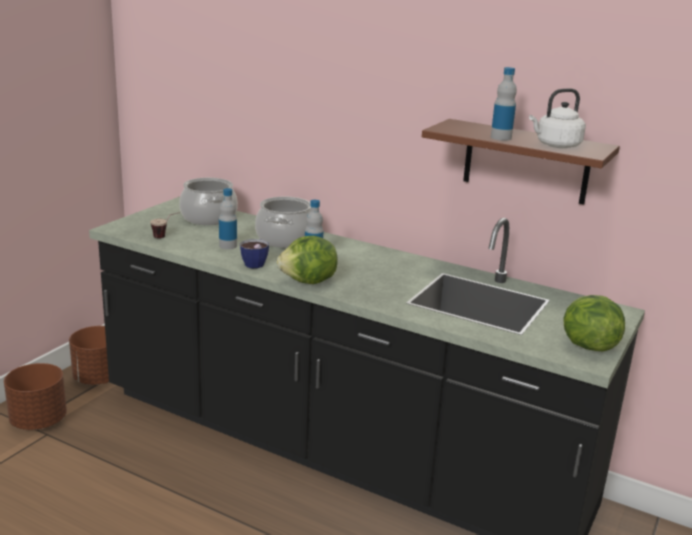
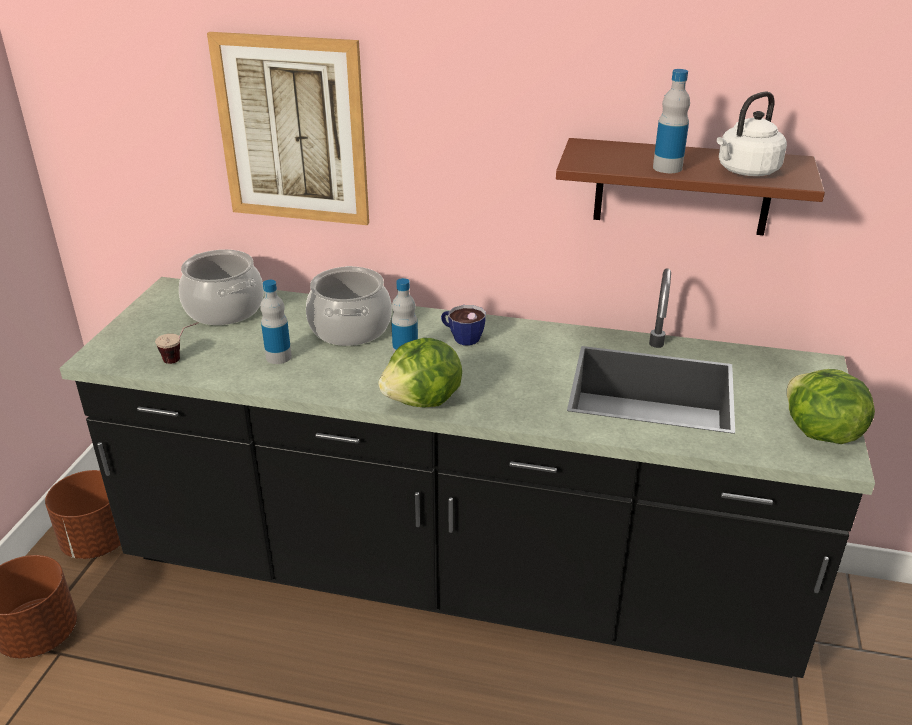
camera: 15 degrees left, 10 degrees up
(251, 263) = (328, 383): cup -> cup (461, 337)
(272, 100) = (292, 131): none -> picture

